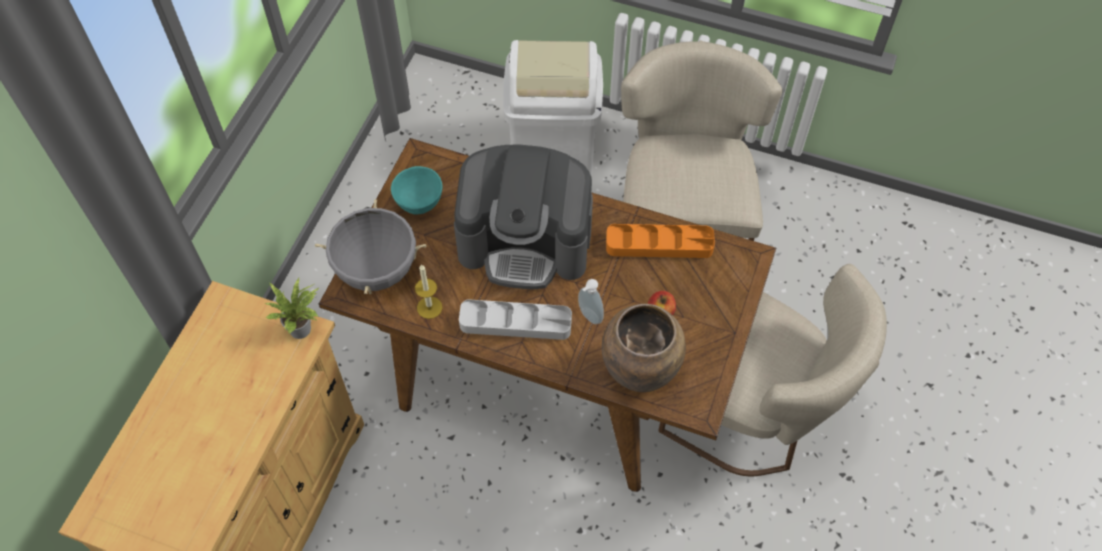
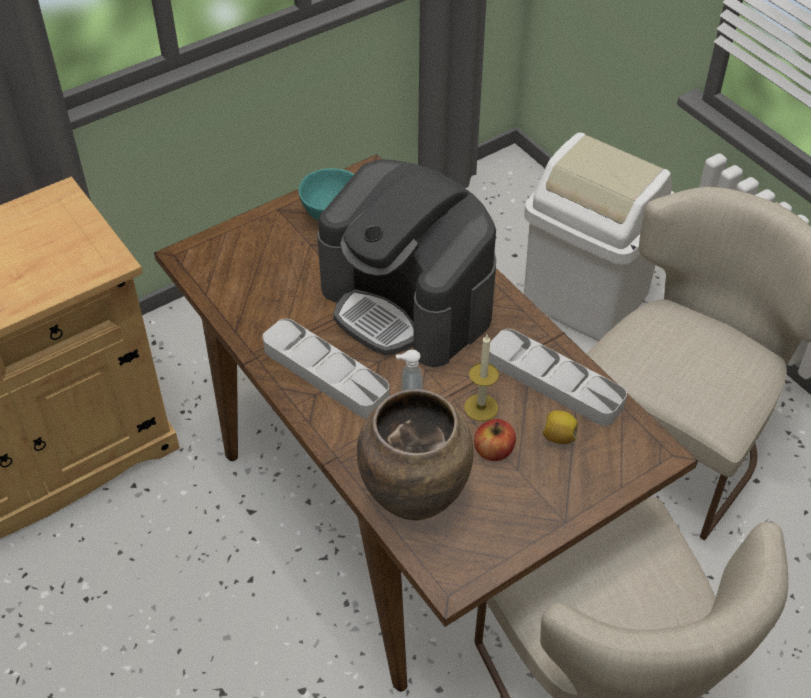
camera: 35 degrees right, 10 degrees down
(303, 329) = (107, 257): potted plant -> none
(376, 270) = (234, 251): grey cooking pot -> none
(429, 307) = (253, 311): candle -> candle (481, 407)
(659, 244) = (554, 382): orange tray -> grey tray
(689, 280) = (558, 437): none -> lemon

